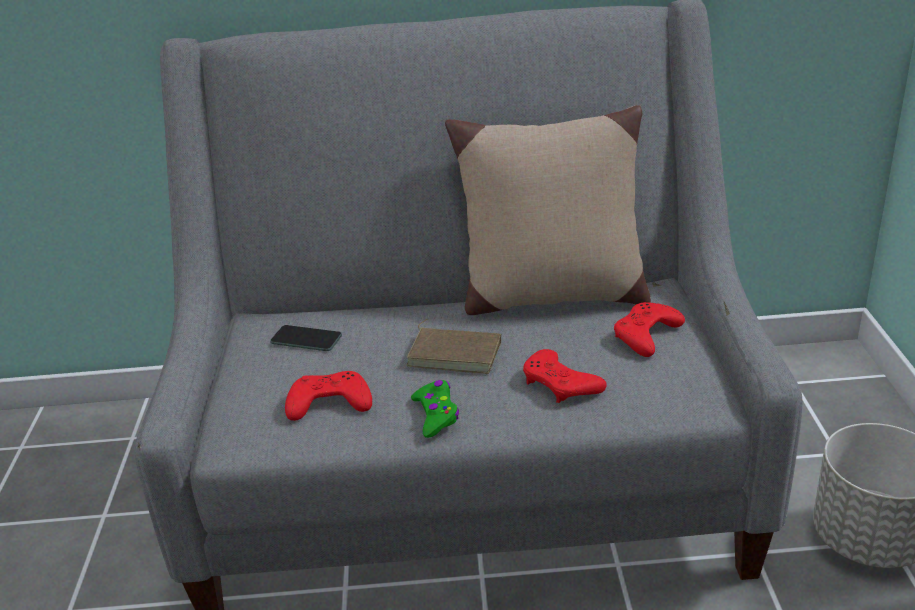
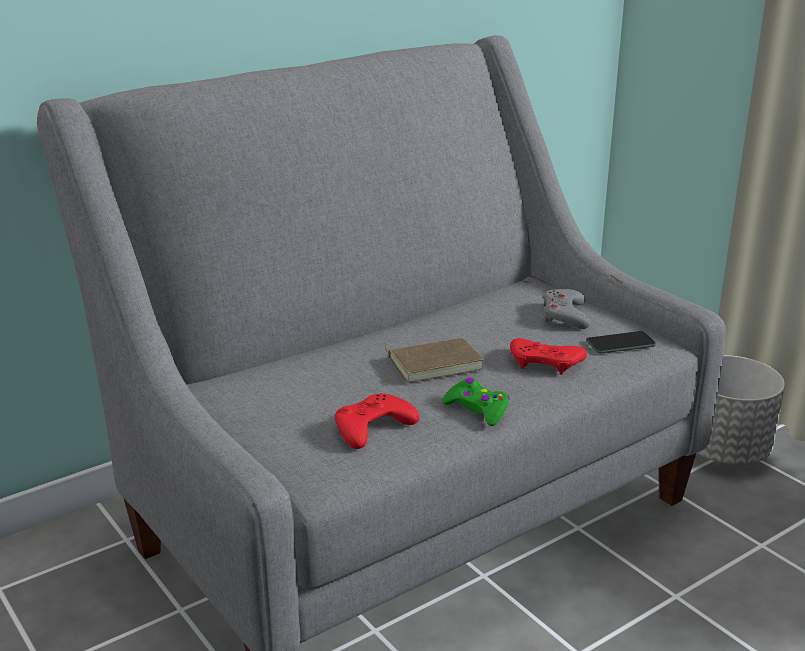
camera: 35 degrees left, 5 degrees down
(306, 339) = (283, 388): phone -> phone (620, 343)
(551, 296) = (458, 306): beige pillow -> none
(646, 334) = (565, 315): red game controller -> grey game controller

